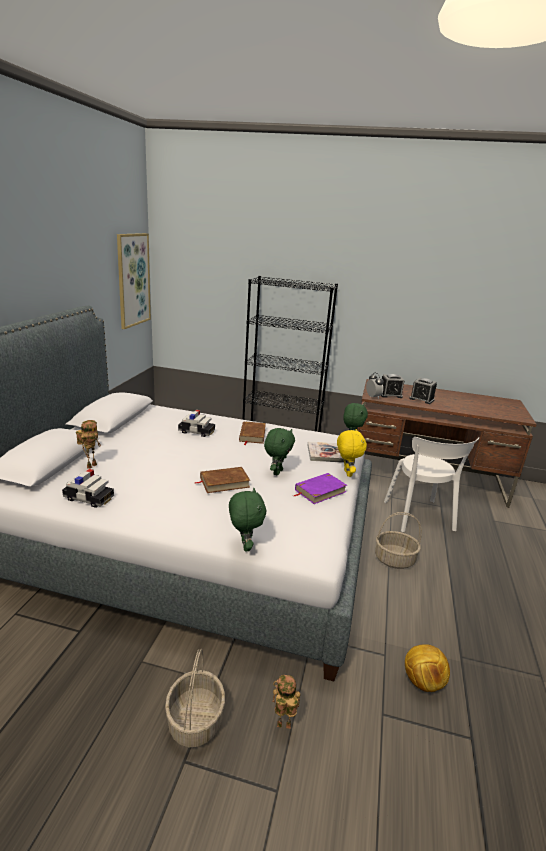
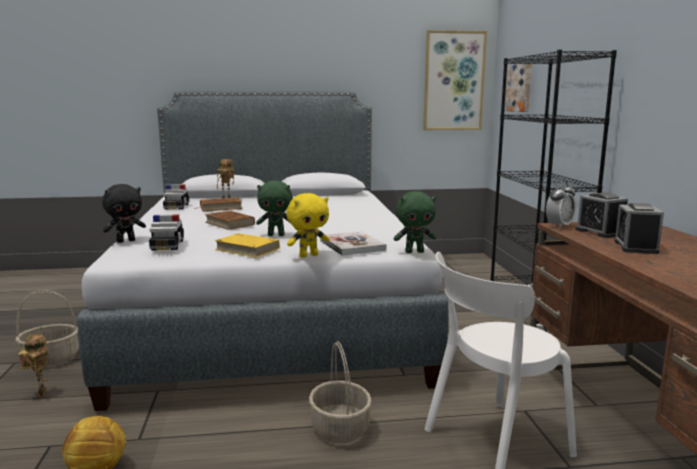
camera: 70 degrees right, 10 degrees down
(196, 431) = (331, 208): toy car -> toy car (167, 245)
(204, 289) = (520, 88): none -> picture
(244, 546) = (126, 241): green plush toy -> black plush toy
(252, 435) = (354, 221): brown book -> brown book (220, 207)
(320, 491) = (247, 249): purple book -> yellow book

